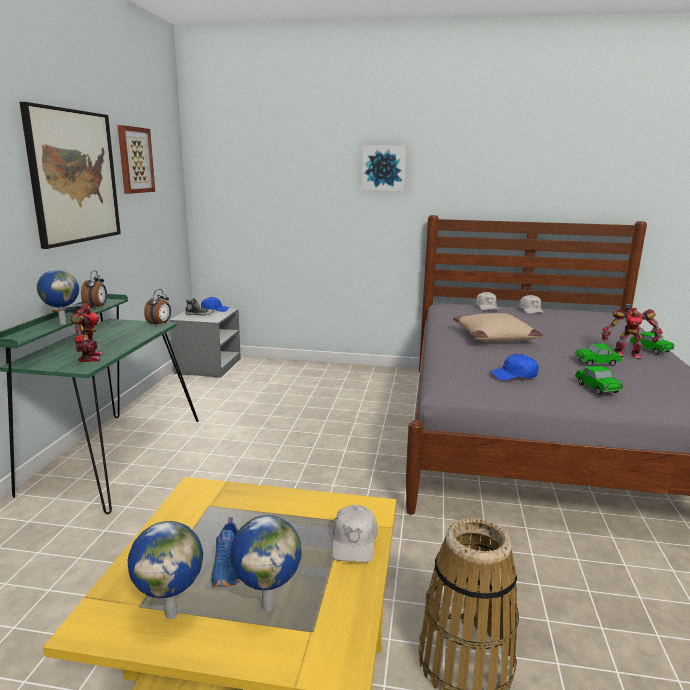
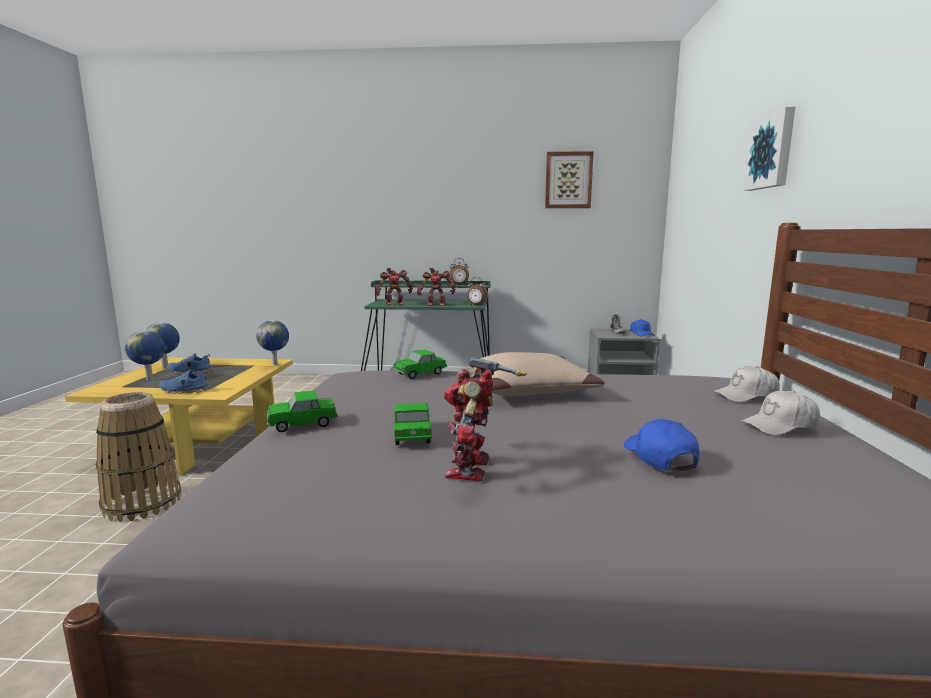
camera: 85 degrees right, 5 degrees down
(63, 323) = (416, 285): globe -> globe (275, 364)
(74, 177) = (481, 194): picture -> none
(124, 339) = (436, 304): none -> toy robot
(354, 542) = (184, 391): white cap -> blue shoe
(514, 375) = (360, 389): blue cap -> blue cap (659, 457)
(650, 350) = (524, 504): toy car -> toy car (420, 374)

